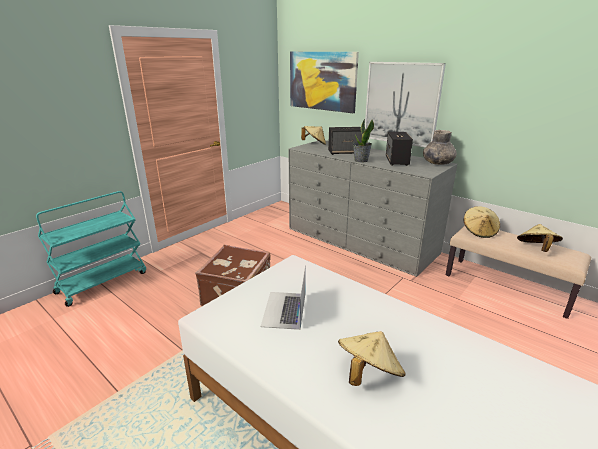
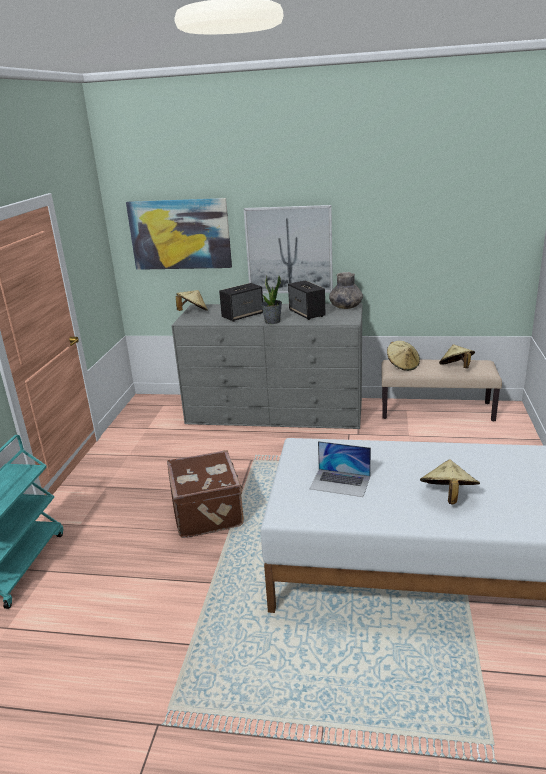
camera: 30 degrees left, 0 degrees up
(284, 309) = (340, 482): laptop -> laptop turned 45 degrees counterclockwise

